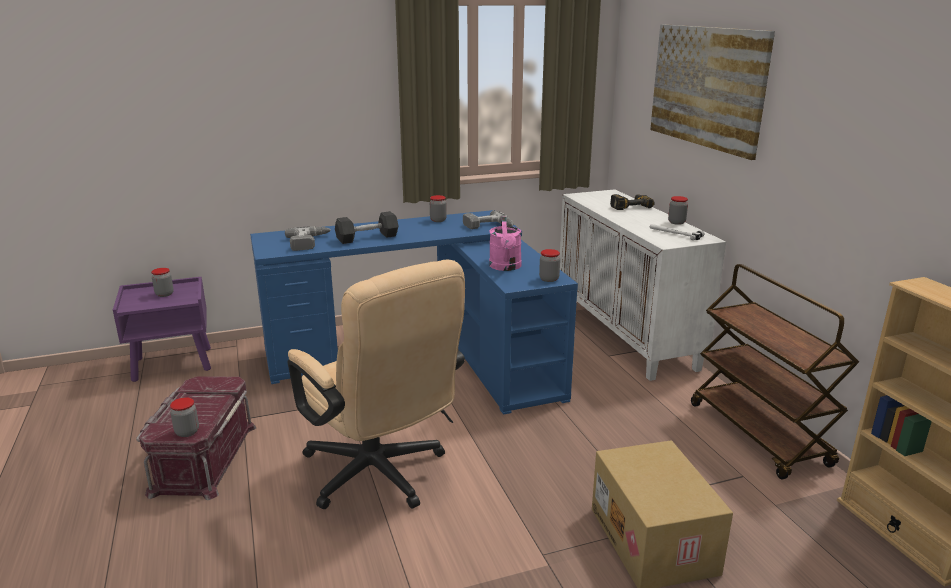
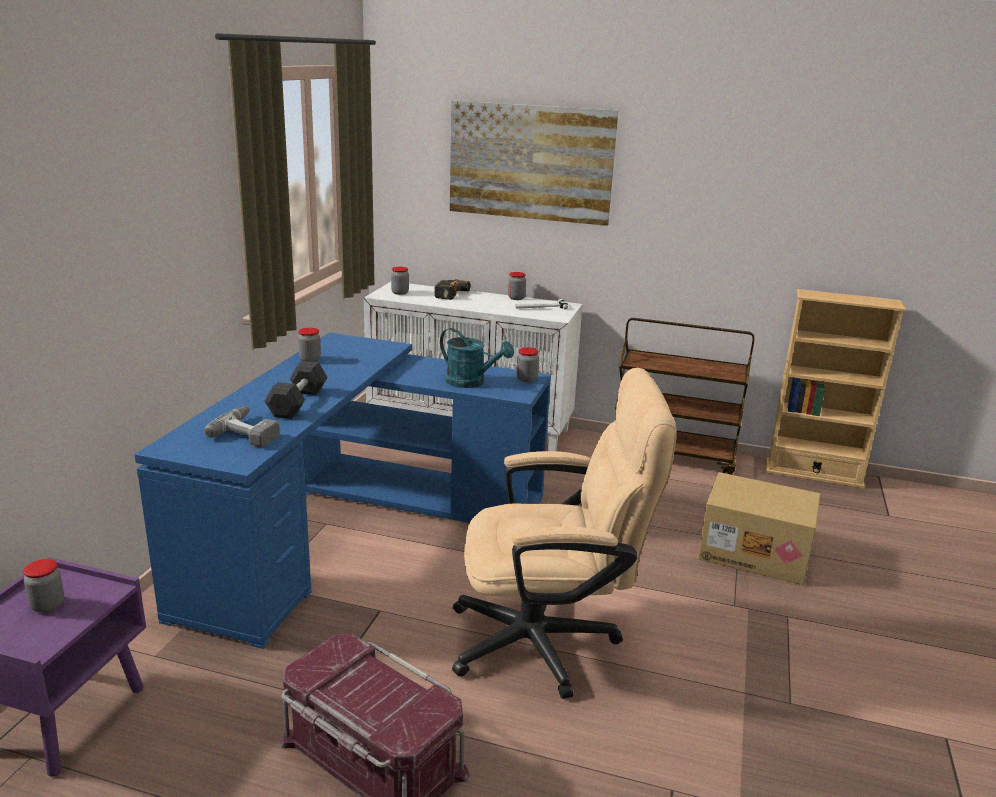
camera: 55 degrees left, 0 degrees up
(187, 432) = (431, 711): jar -> jar (400, 293)
(488, 226) = (375, 349): power drill -> none
(506, 267) = (471, 383): pink watering can -> turquoise watering can

